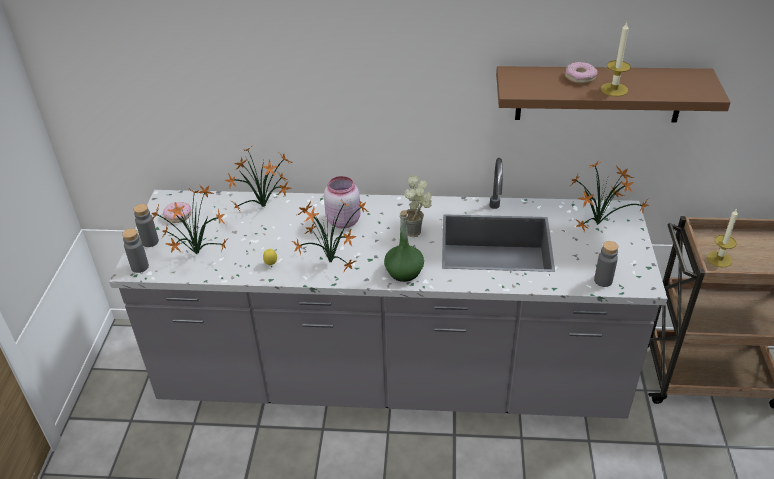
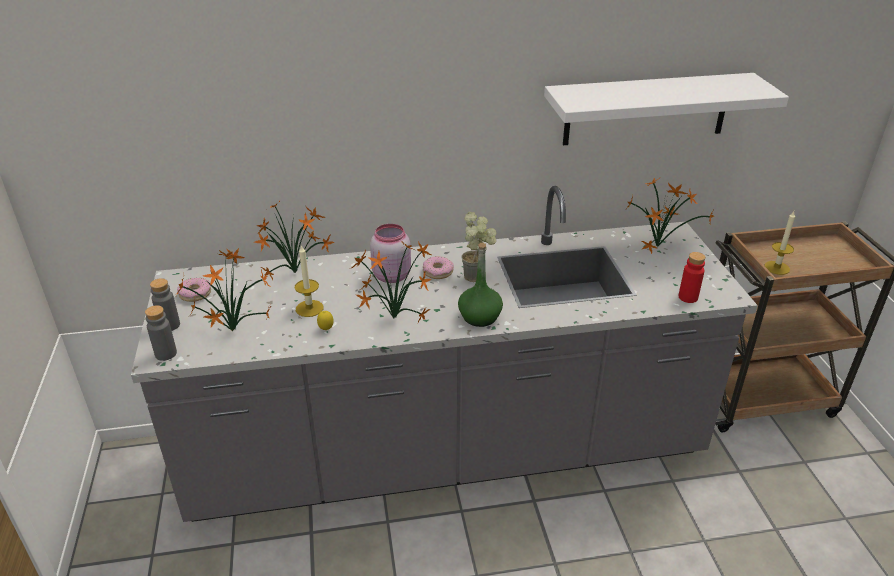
camera: 15 degrees left, 5 degrees down
(580, 77) = (634, 88): donut -> donut (438, 272)
(599, 94) = (646, 109): brown shelf -> white shelf
(603, 280) = (688, 297): grey bottle -> red bottle
(614, 89) = (674, 95): candle -> candle (309, 308)

